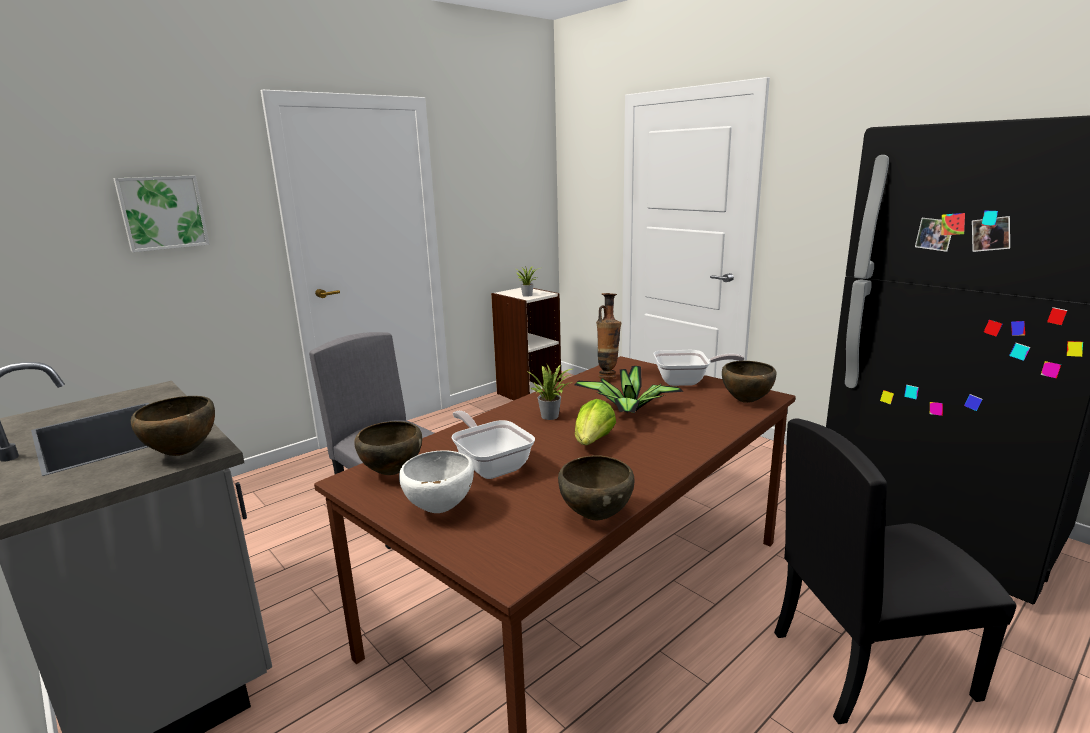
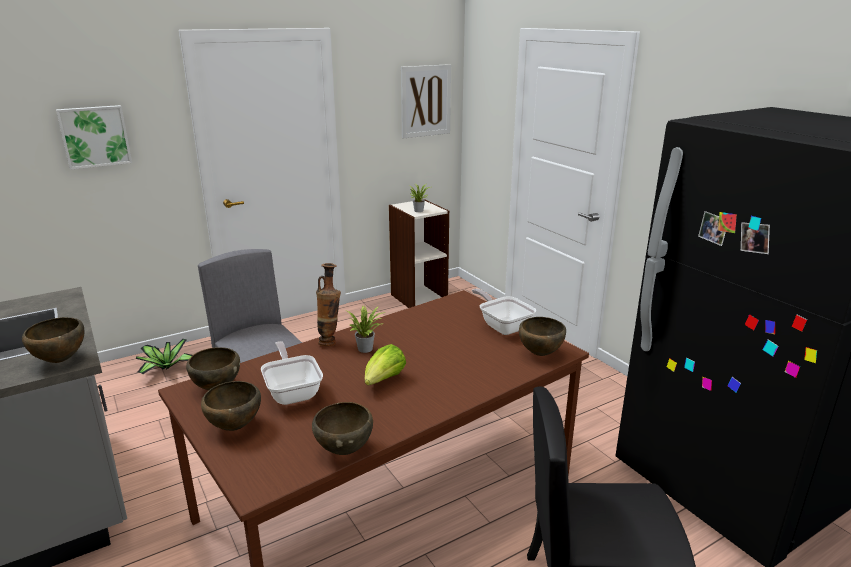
camera: 10 degrees right, 5 degrees up
(440, 510) = (234, 427): white bowl -> brown bowl
(522, 181) = (425, 101): none -> picture
(608, 376) = (438, 312): vase -> vase (330, 341)
(629, 411) = (433, 352): potted plant -> potted plant (165, 368)
(687, 382) = (502, 326): frying pan -> frying pan turned 135 degrees counterclockwise

